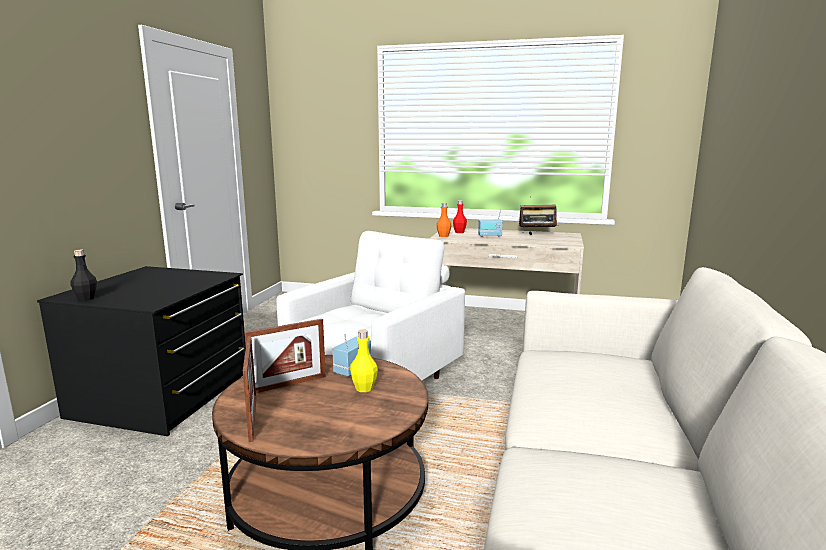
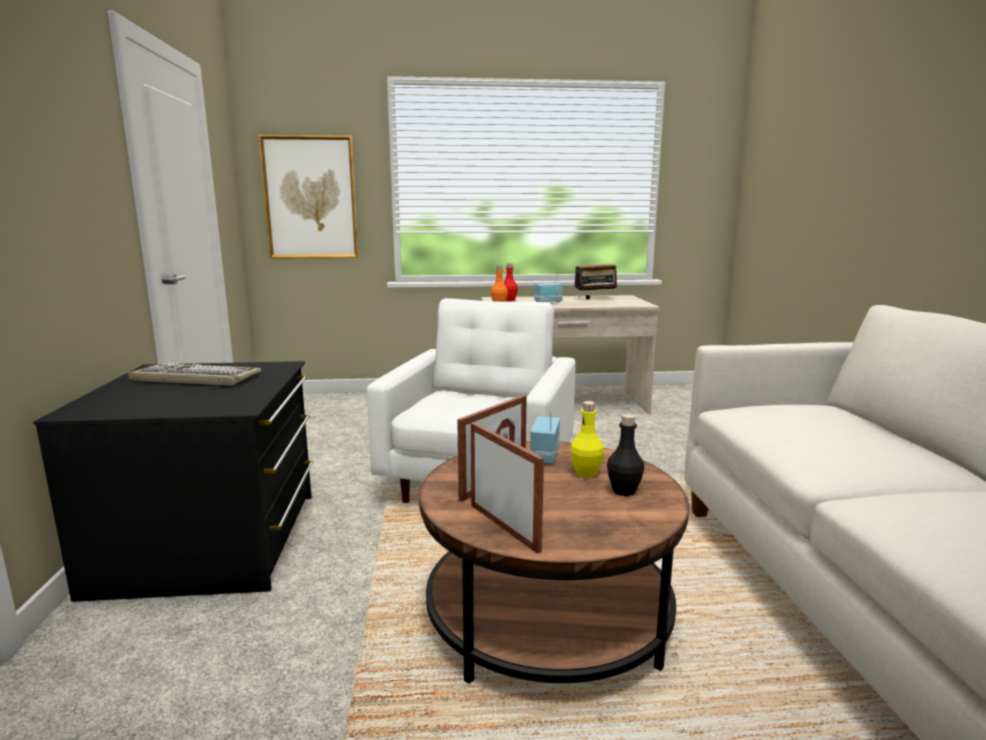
camera: 20 degrees left, 0 degrees up
(86, 298) = (119, 410): black bottle -> black bottle (624, 491)
(157, 279) = (194, 378): none -> keyboard
(319, 143) = (310, 198): none -> picture

